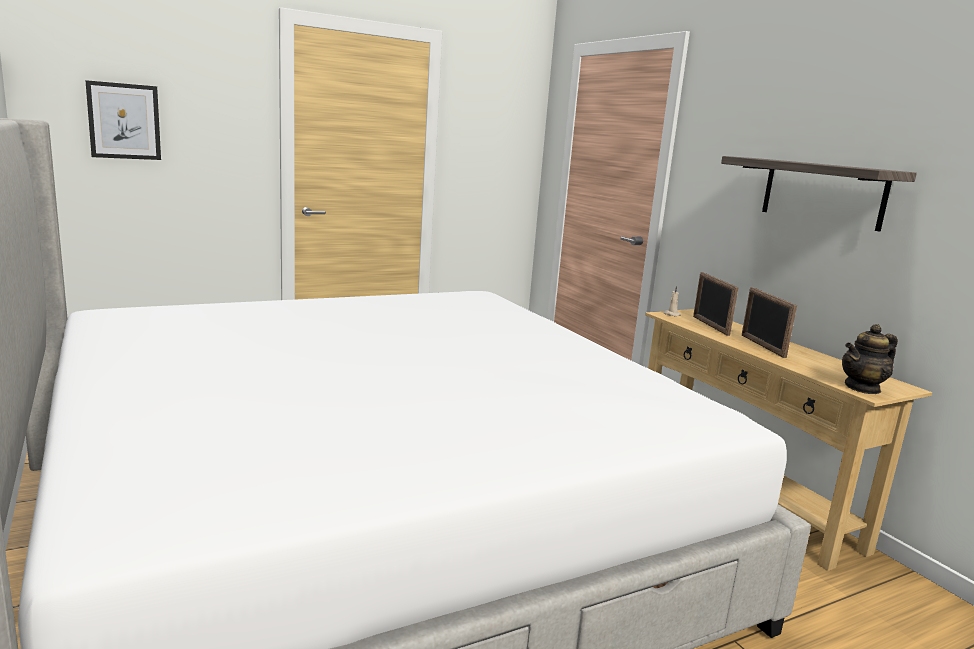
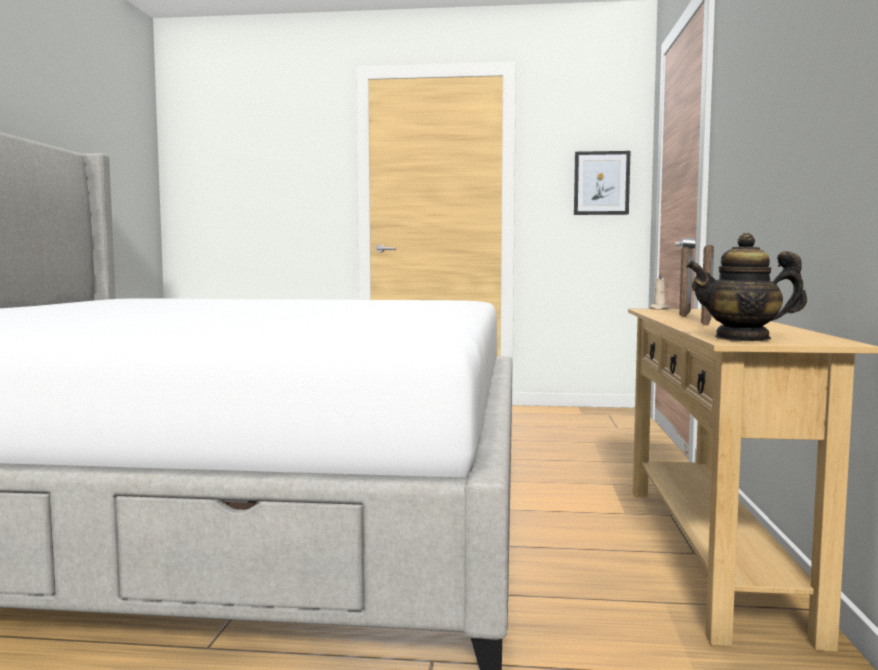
camera: 35 degrees right, 10 degrees down
(124, 121) = (234, 176): picture -> picture (601, 183)
(822, 193) = (791, 96): shelf -> none

